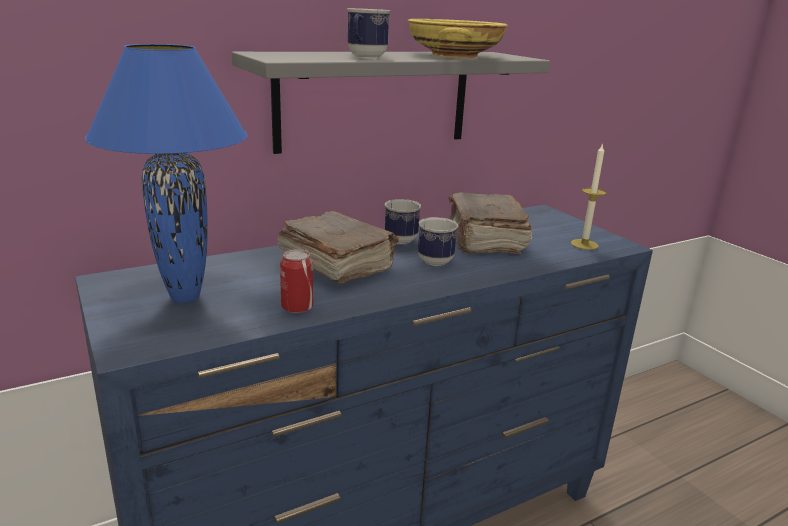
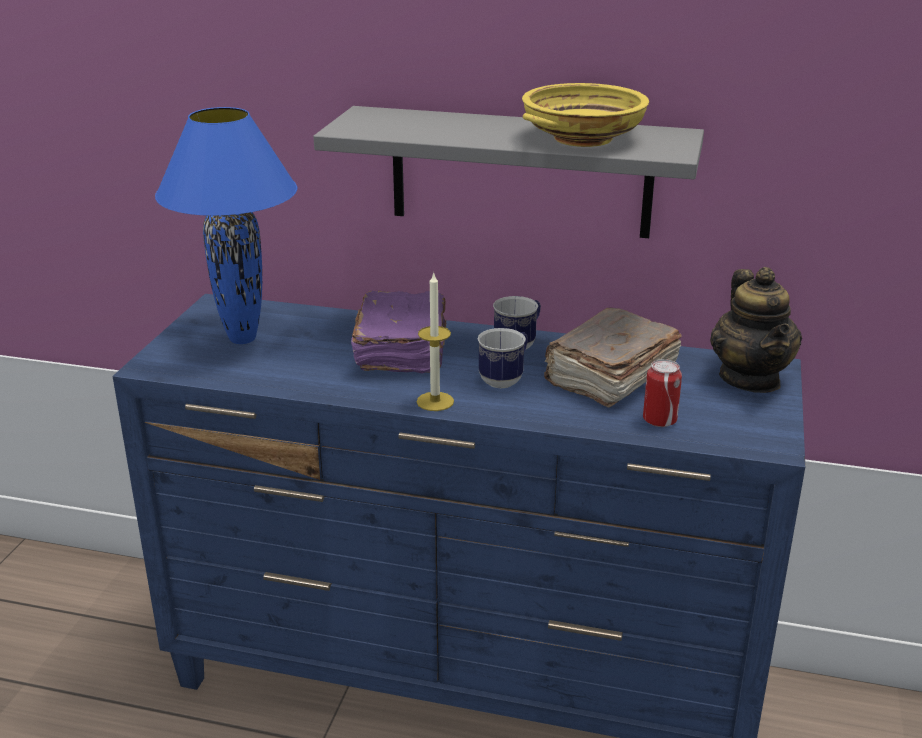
camera: 45 degrees right, 5 degrees up
(297, 307) = (301, 379): can -> can (659, 420)
(336, 264) = (403, 351): brown book -> purple book
(365, 57) = (448, 133): mug -> none
(547, 219) = (750, 379): none -> teapot
(584, 244) = (720, 426): candle -> candle (435, 401)

